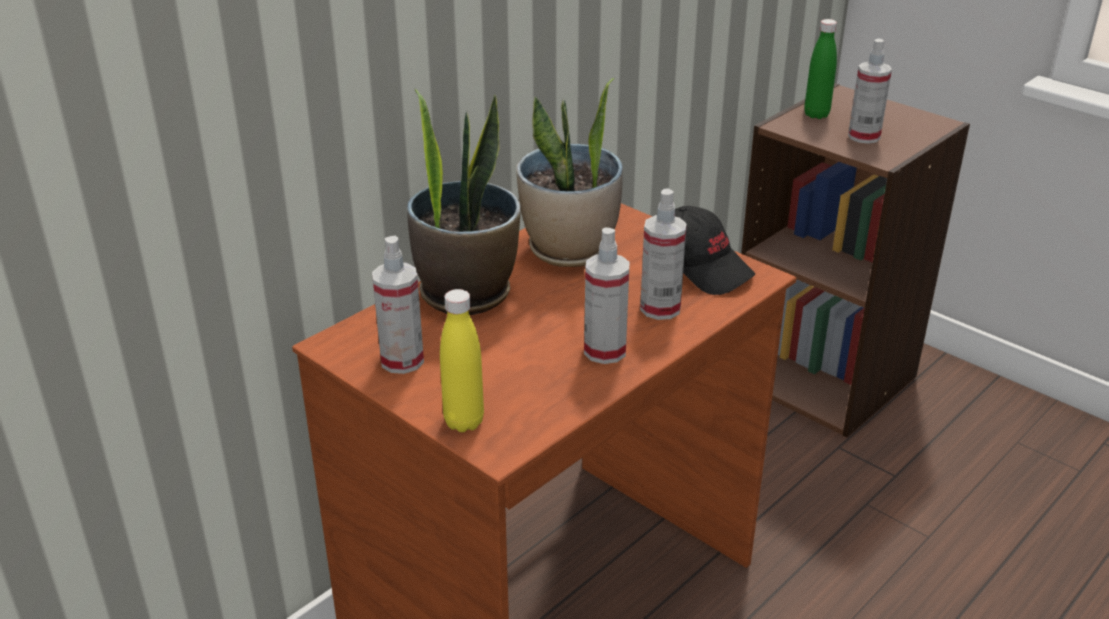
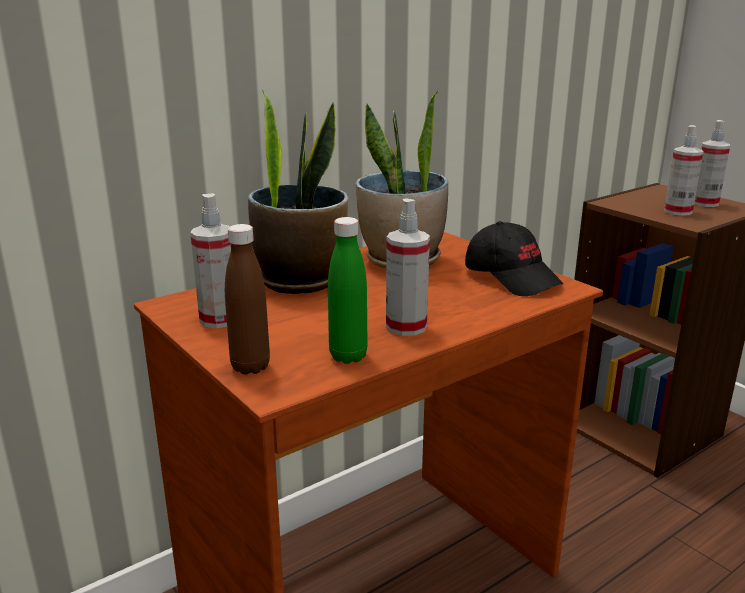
camera: 10 degrees right, 10 degrees down
(464, 422) = (250, 367): yellow bottle -> brown bottle
(660, 308) = (468, 302): spray bottle -> spray bottle (705, 203)
(816, 114) = (637, 198): green bottle -> green bottle (348, 356)

